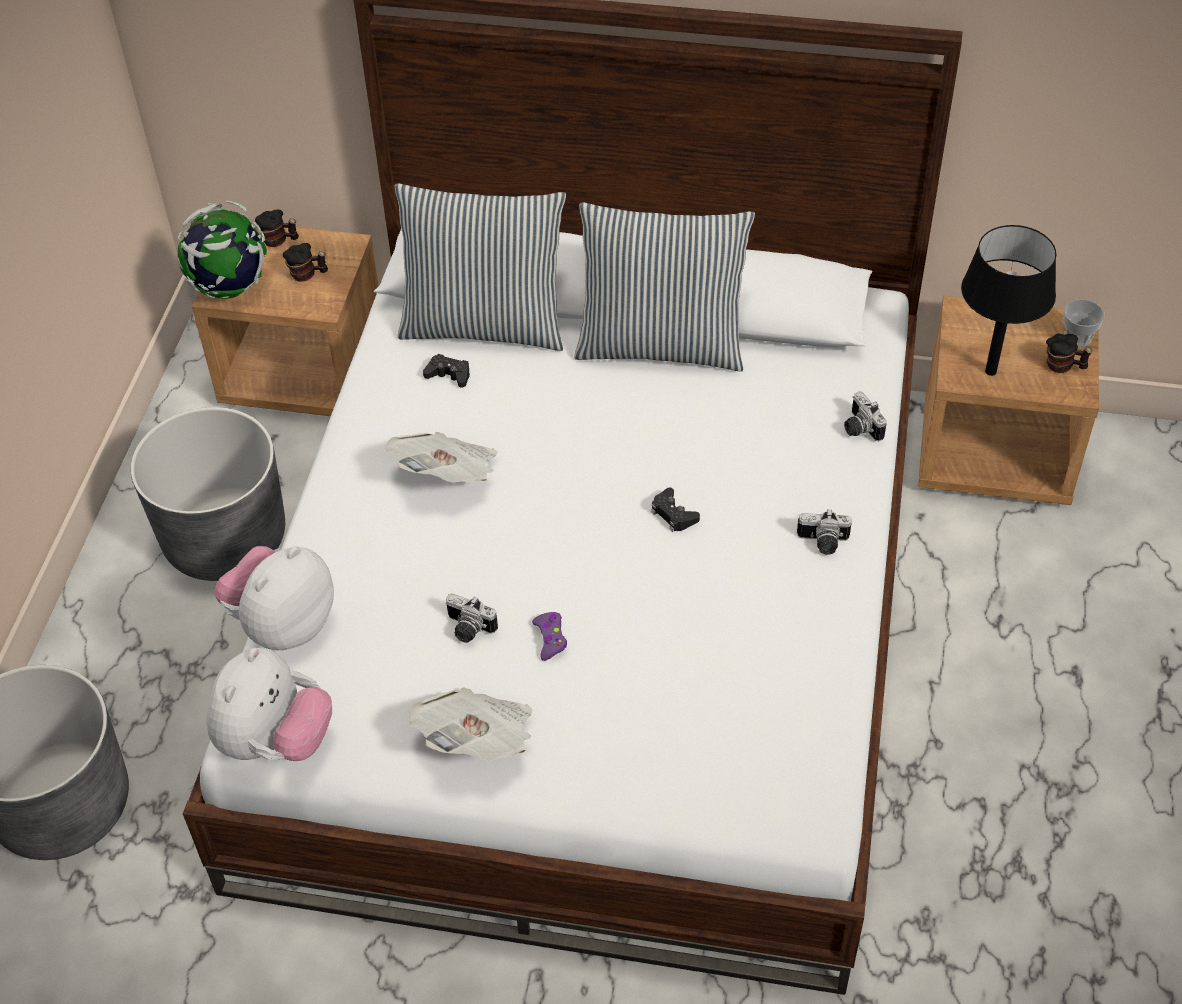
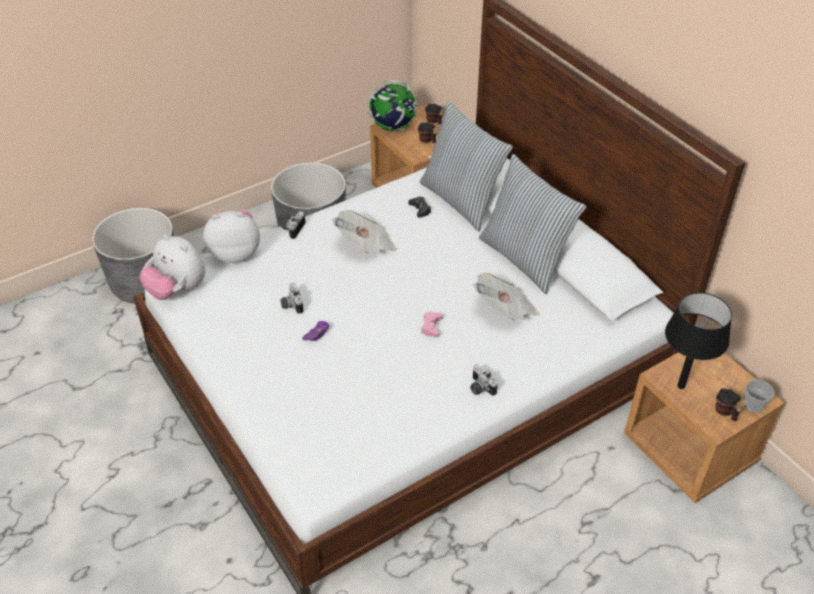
camera: 45 degrees right, 5 degrees down
(275, 741) = (177, 290): plush toy -> plush toy turned 60 degrees clockwise
(479, 741) = (239, 348): newspaper -> newspaper (505, 310)
(673, 514) = (431, 326): black game controller -> pink game controller
(859, 428) = (566, 356): camera -> camera (292, 229)

